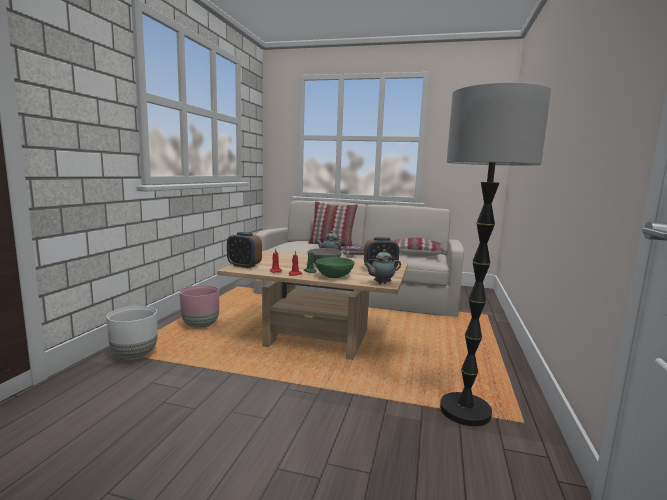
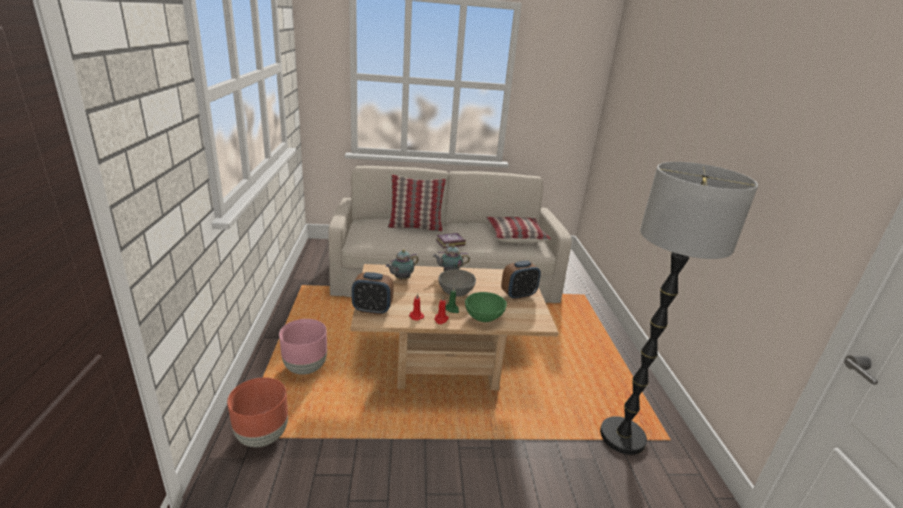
camera: 20 degrees left, 15 degrees up
(135, 355) = (262, 436): white planter -> brown planter
(381, 284) = (537, 324): teapot -> teapot (401, 279)

